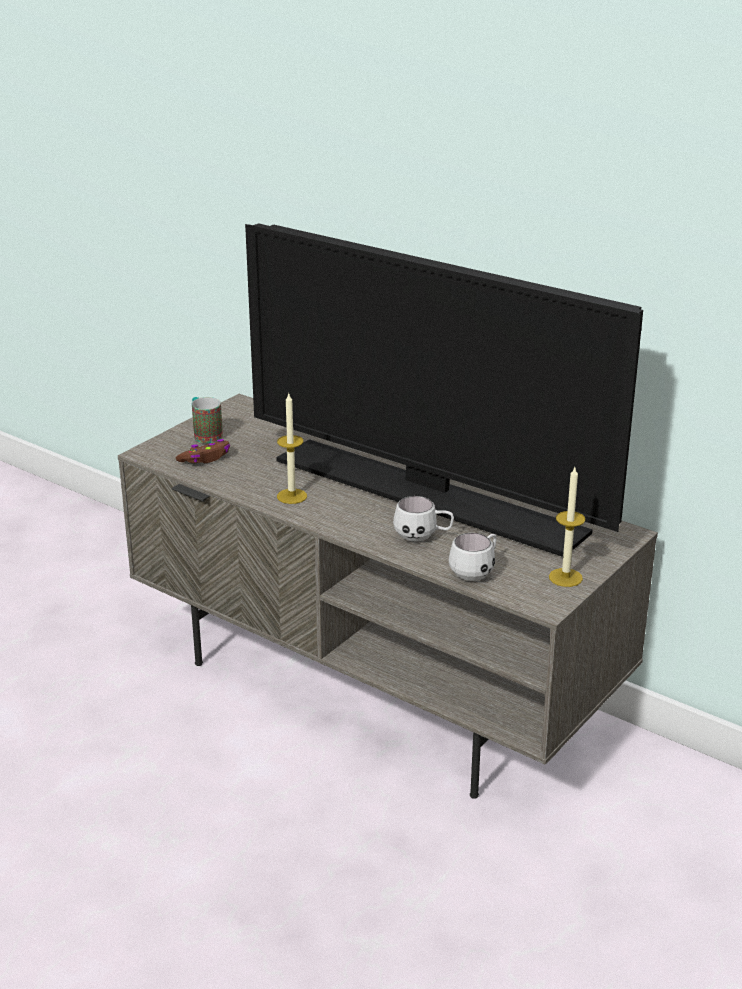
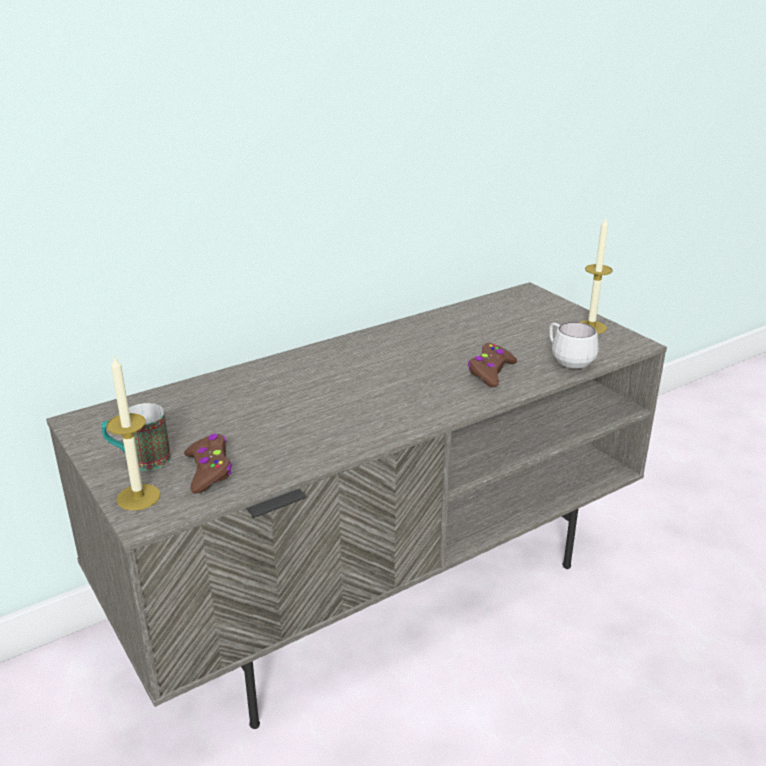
camera: 70 degrees left, 0 degrees up
(292, 496) = (357, 427): candle -> candle (138, 497)
(423, 536) = (490, 372): white mug -> brown game controller
(430, 496) = (411, 354): television -> none

